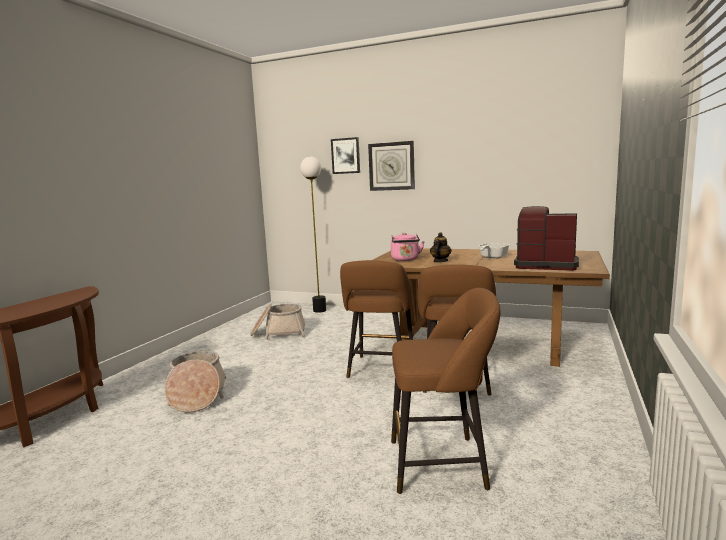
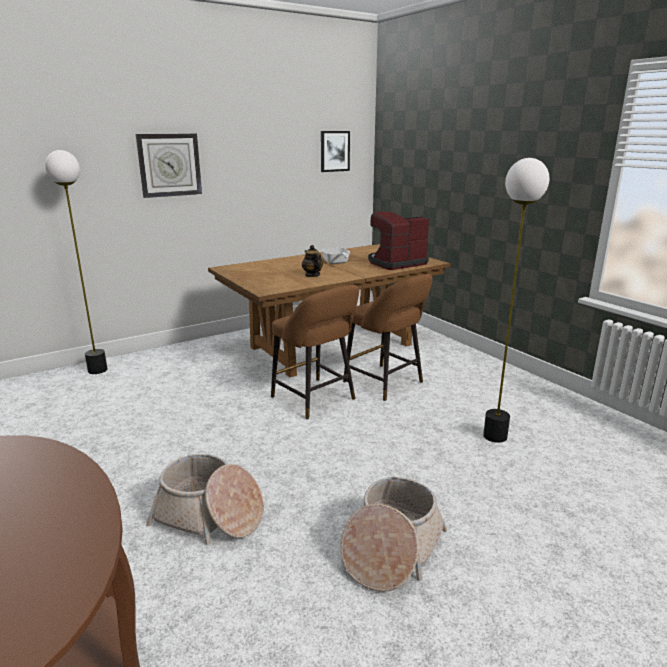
camera: 55 degrees left, 10 degrees up
(279, 333) = (115, 413): basket -> basket (391, 549)
(345, 156) = (100, 149): picture -> picture (334, 151)
(405, 259) = (275, 280): pink kettle -> none
(443, 463) = (495, 436): brown stool -> floor lamp

